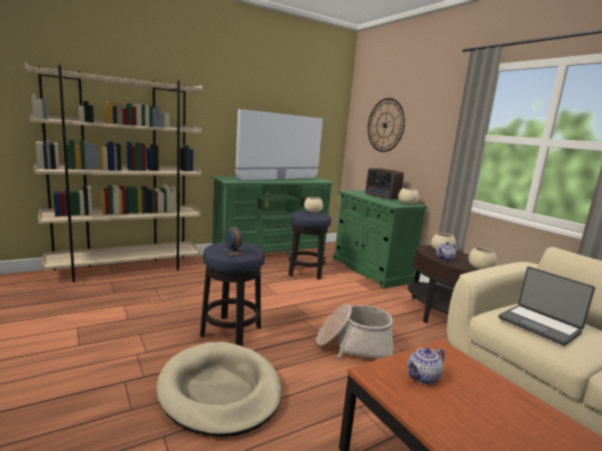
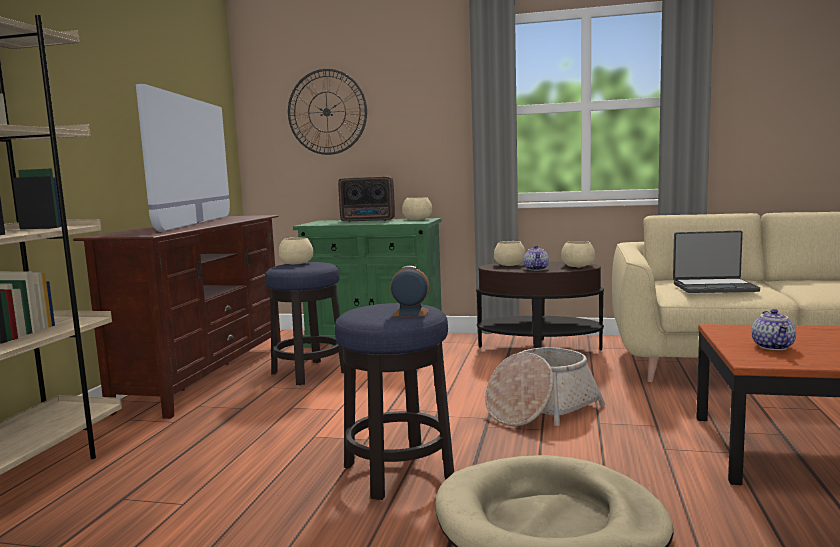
camera: 45 degrees left, 5 degrees down
(270, 255) = (205, 376): green tv stand -> brown tv stand

